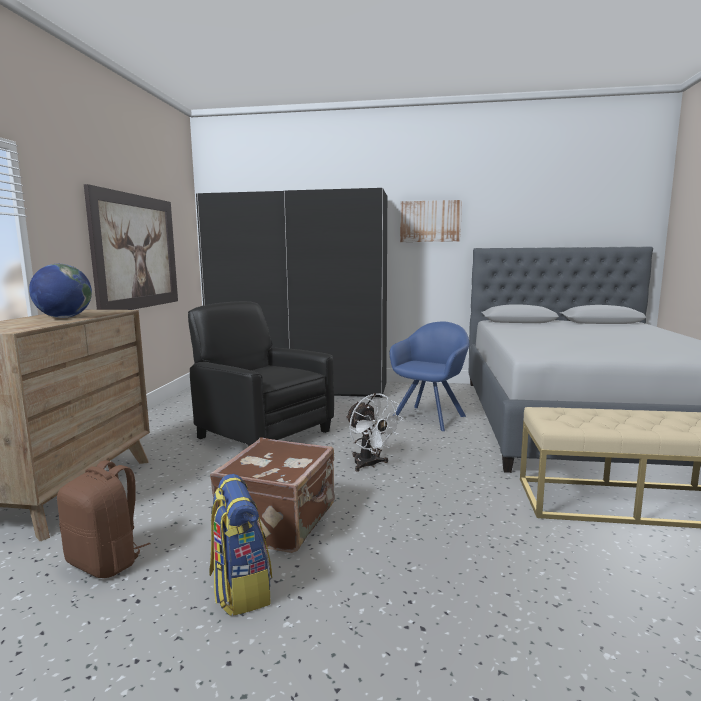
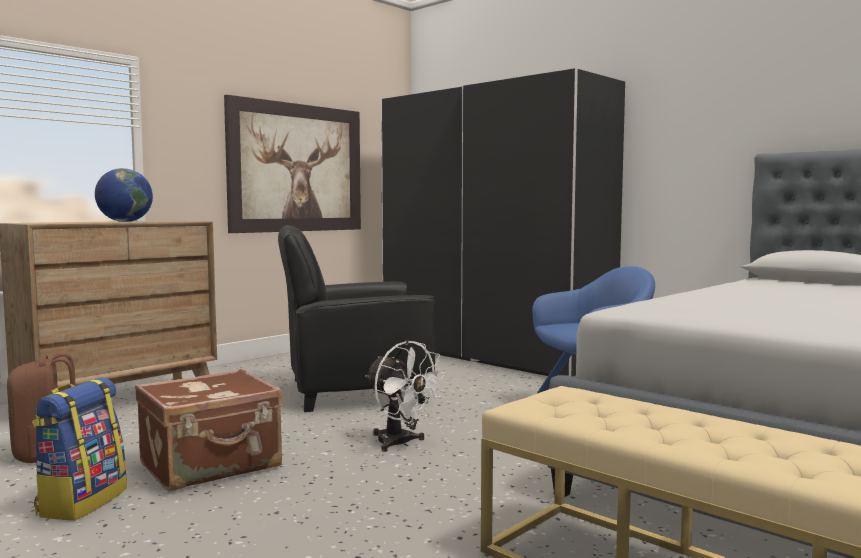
camera: 35 degrees right, 5 degrees down
(263, 434) = (354, 391): black armchair -> black armchair turned 90 degrees counterclockwise
(370, 465) = (400, 444): white fan -> white fan turned 45 degrees counterclockwise
(430, 221) = (690, 115): picture -> none

